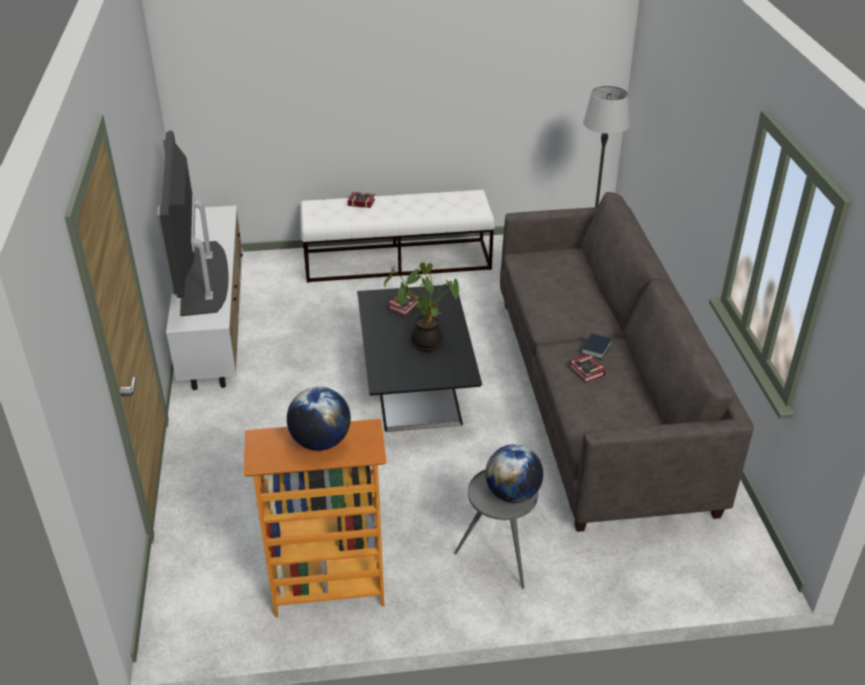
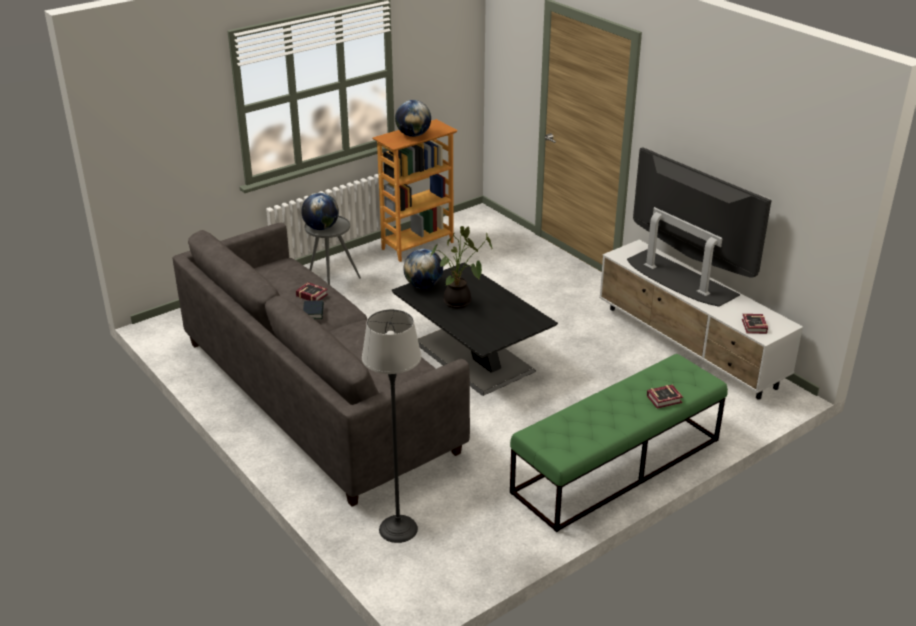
camera: 150 degrees right, 5 degrees down
(398, 260) = (616, 466): white bench -> green bench
(405, 306) = (504, 323): book -> book (753, 327)
(443, 376) = (423, 285): none -> globe

